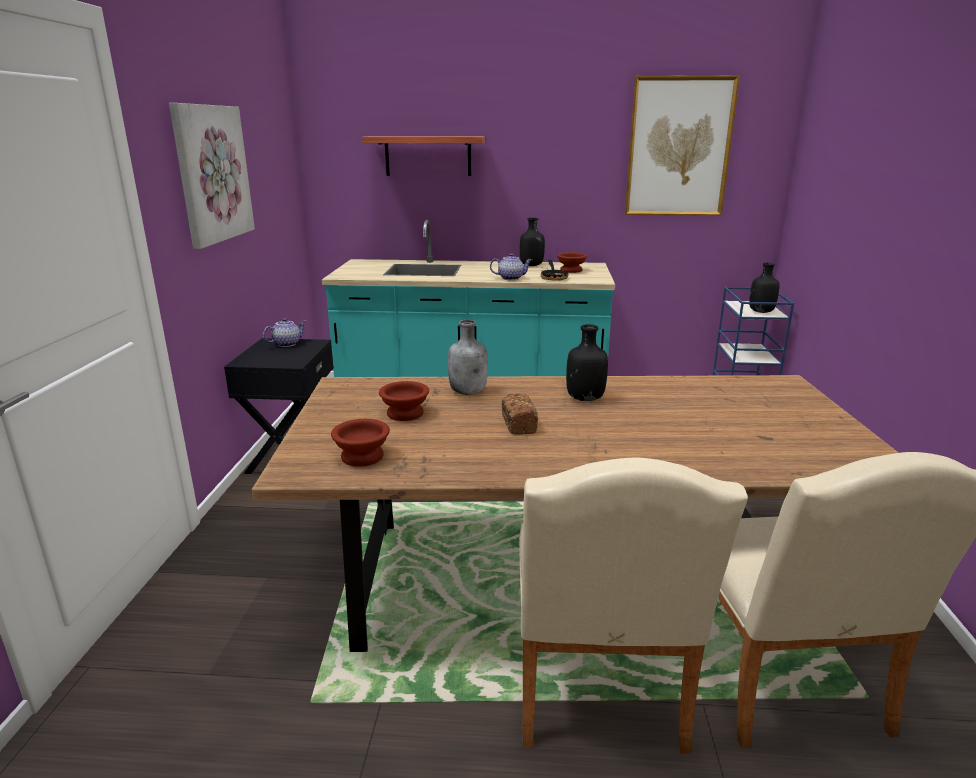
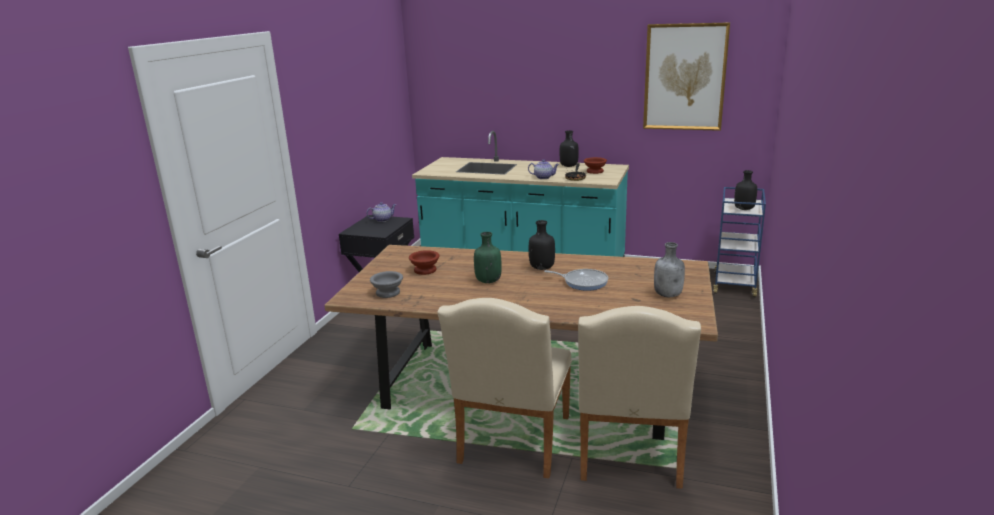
camera: 15 degrees right, 0 degrees up
(212, 174) = (335, 110): picture -> none
(364, 457) = (389, 293): brown bowl -> grey bowl
(428, 156) = (496, 83): shelf -> none
(469, 392) = (471, 259): grey bottle -> grey bottle (668, 295)
(518, 424) = (488, 281): bread -> green bottle
(664, 416) = (583, 282): none -> frying pan

